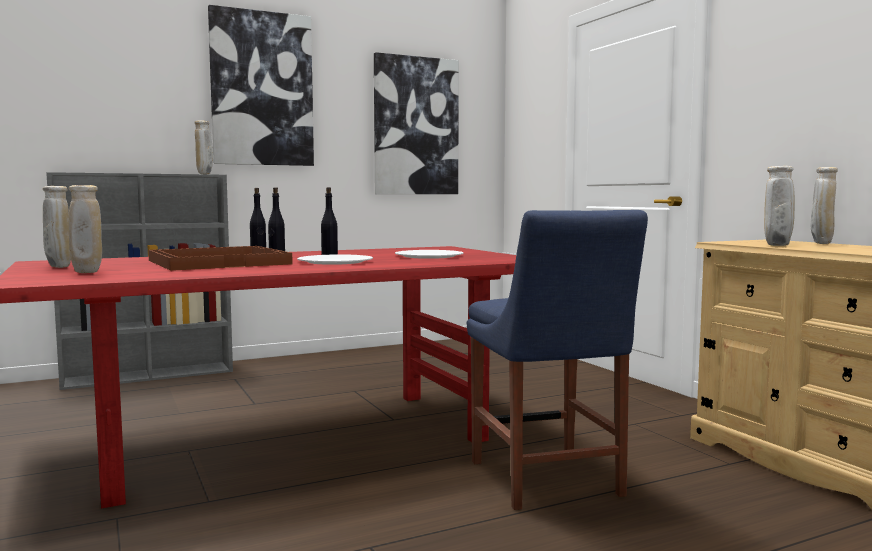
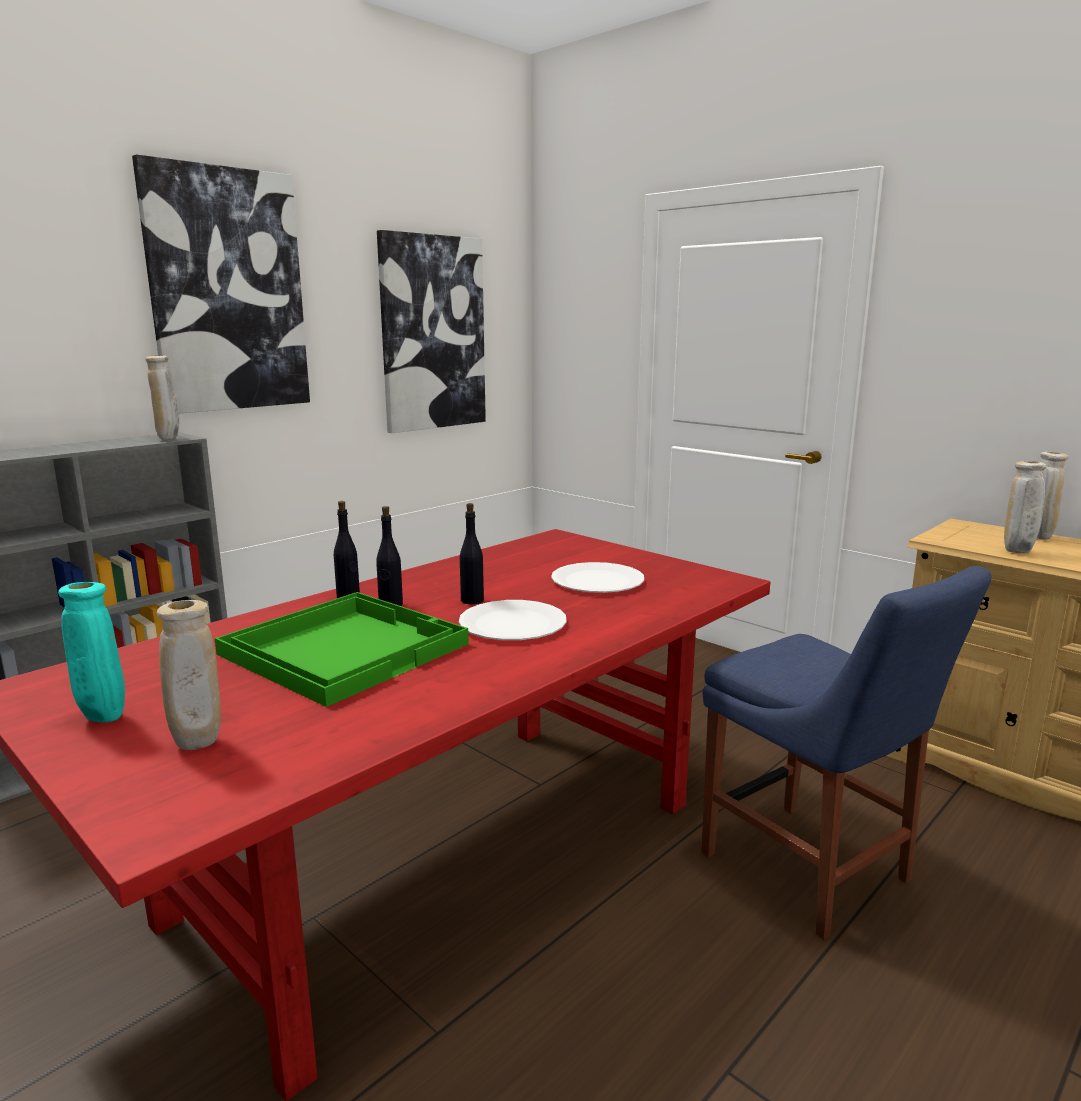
camera: 20 degrees left, 10 degrees up
(58, 267) = (103, 719): beige vase -> turquoise vase
(219, 262) = (344, 648): brown tray -> green tray

